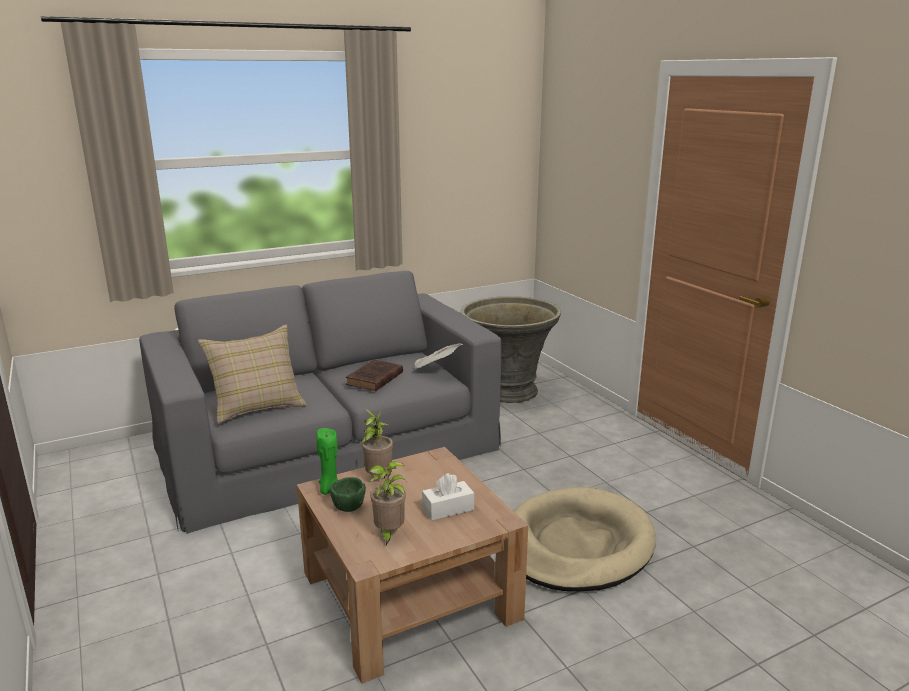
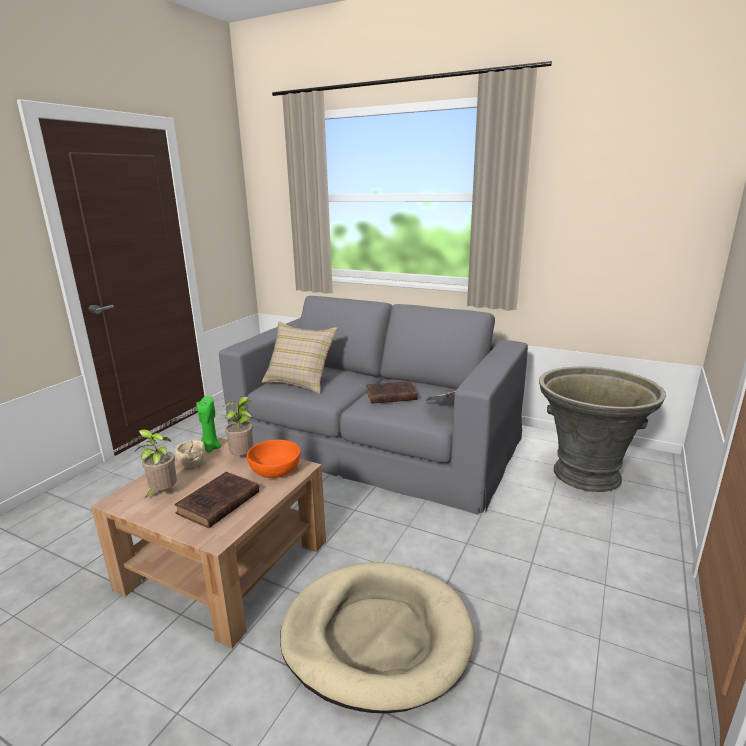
camera: 55 degrees right, 0 degrees up
(348, 506) = (192, 463): green bowl -> beige bowl
(425, 468) = (275, 470): none -> orange bowl
(448, 509) = (217, 504): white tissue box -> brown book

